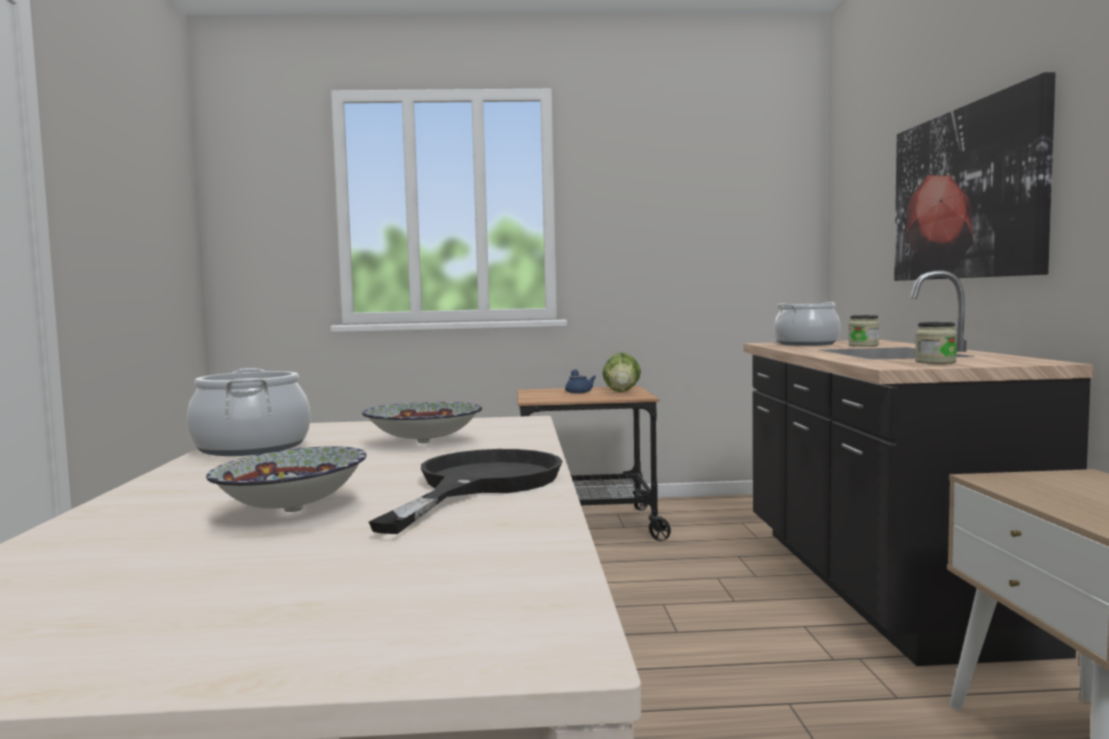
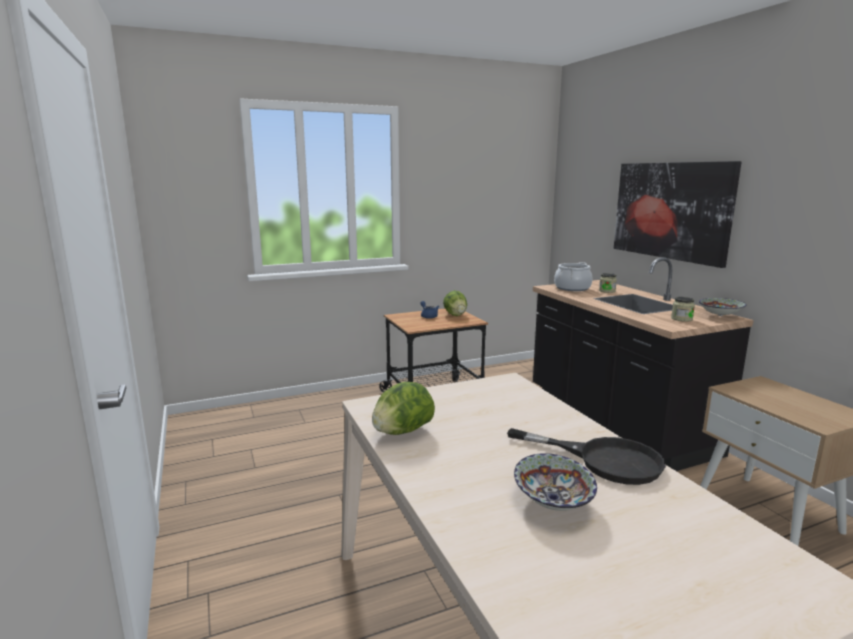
camera: 20 degrees left, 10 degrees up
(252, 447) = (402, 431): cooking pot -> lettuce
(424, 442) = (497, 414): bowl -> bowl (720, 315)
(479, 485) = (604, 460): black frying pan -> black frying pan turned 120 degrees clockwise

